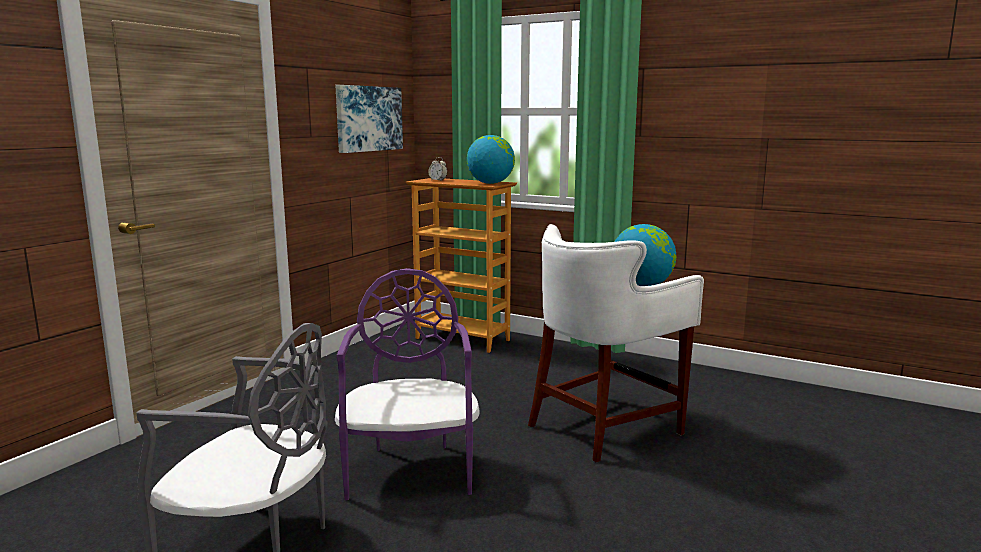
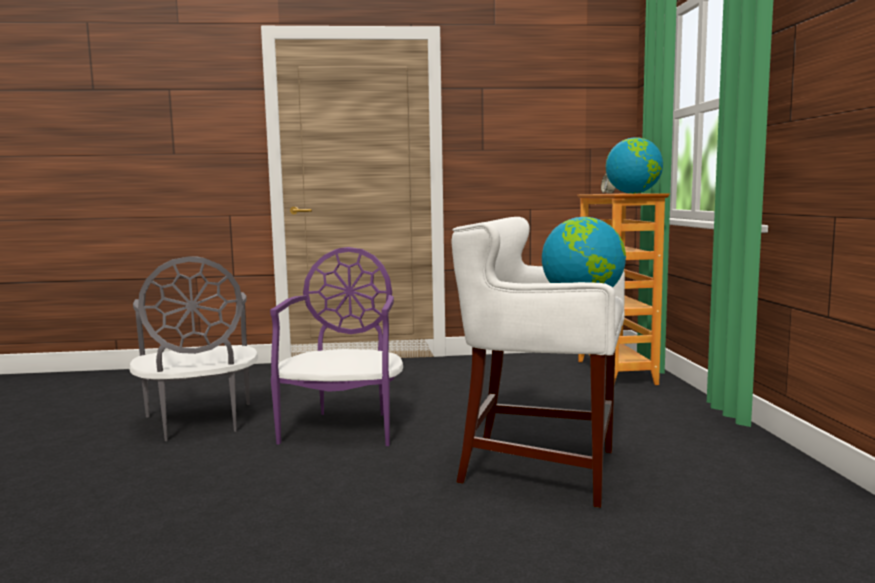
camera: 55 degrees right, 5 degrees down
(368, 118) = (560, 133): picture -> none
(411, 469) = (344, 428): purple chair -> purple chair turned 45 degrees counterclockwise

